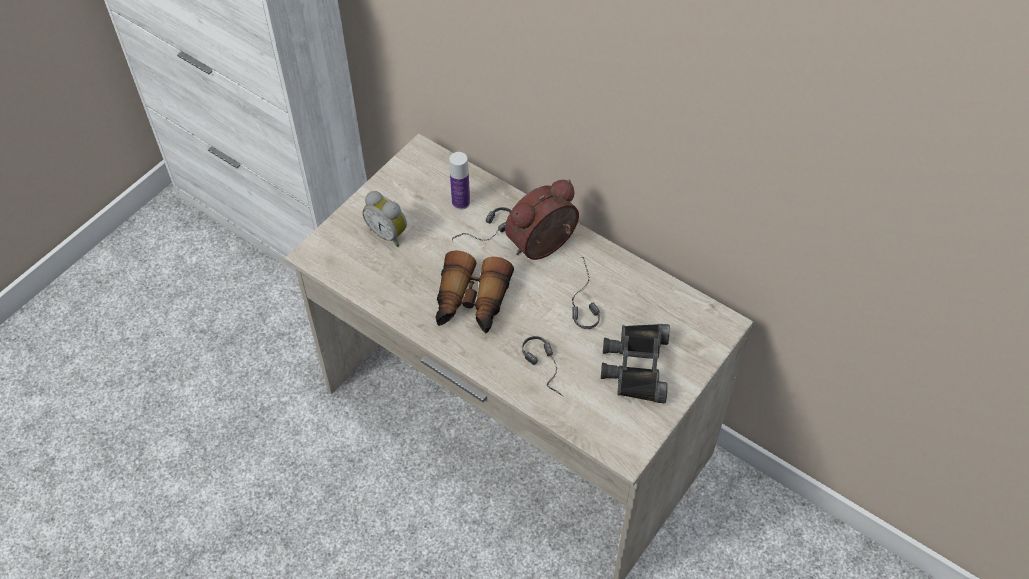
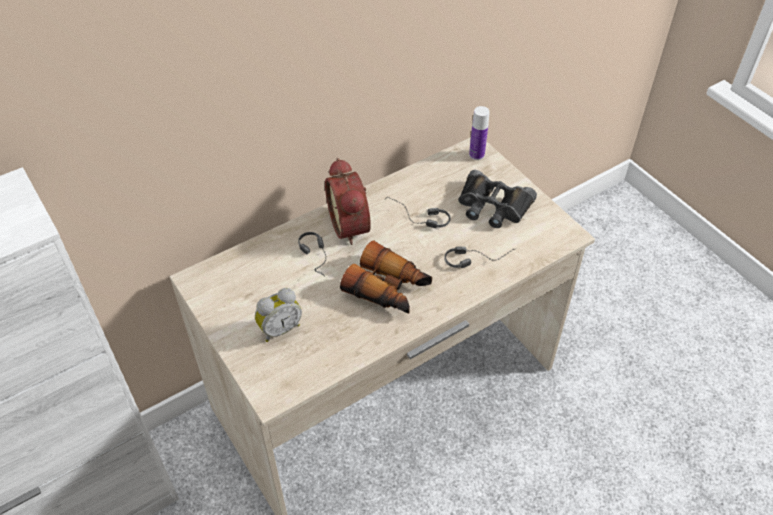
camera: 70 degrees left, 5 degrees down
(461, 202) = (273, 266): bottle -> bottle (476, 155)

